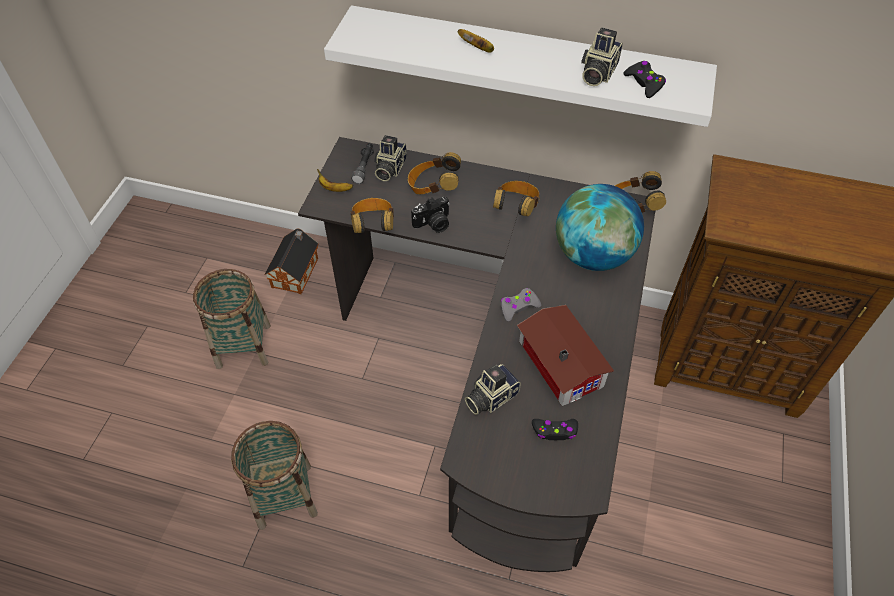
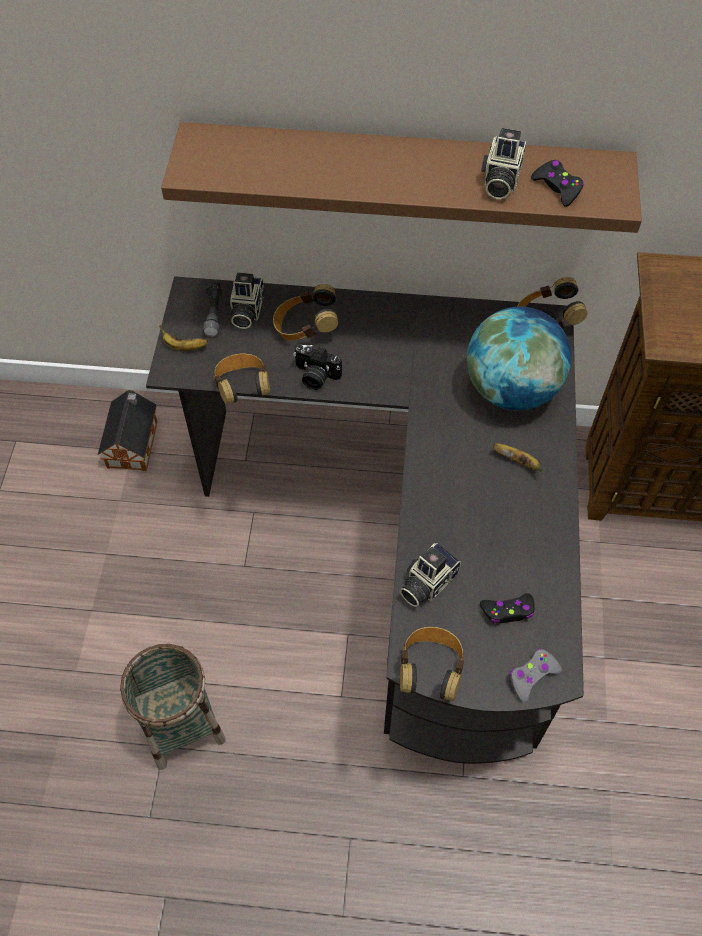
camera: 10 degrees left, 5 degrees up
(243, 346) = (89, 547): basket -> none
(433, 224) = (315, 376): camera -> camera turned 60 degrees clockwise
(478, 48) = (351, 164): banana -> banana (517, 461)
(516, 208) = (410, 341): headphones -> headphones (430, 670)
(518, 307) = (437, 467): grey game controller -> grey game controller (532, 676)
(523, 63) = (403, 170): white shelf -> brown shelf
(561, 361) = (499, 525): toy house -> none

